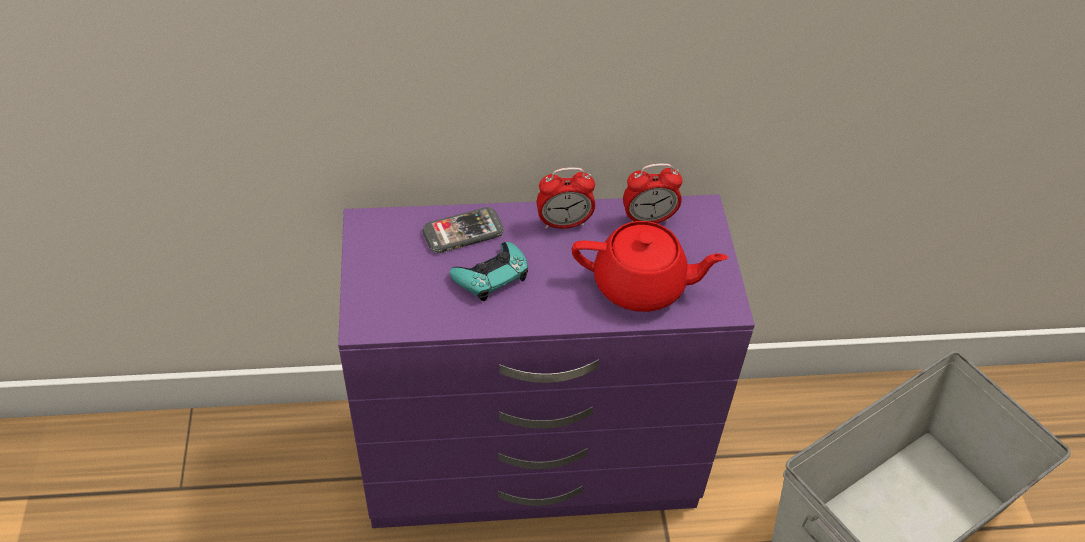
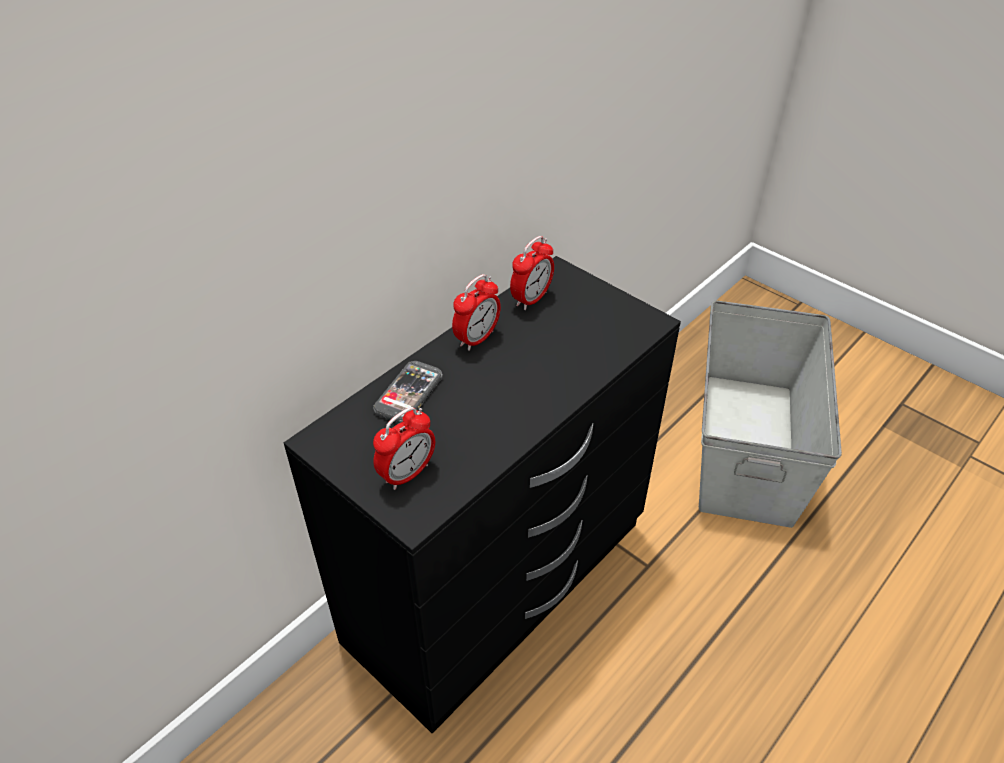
camera: 40 degrees left, 5 degrees down
(394, 290) = (407, 474): none -> alarm clock
(491, 276) = (470, 410): turquoise game controller -> none
(533, 462) = (501, 582): purple dresser -> black dresser
(641, 285) = (582, 344): red teapot -> none

